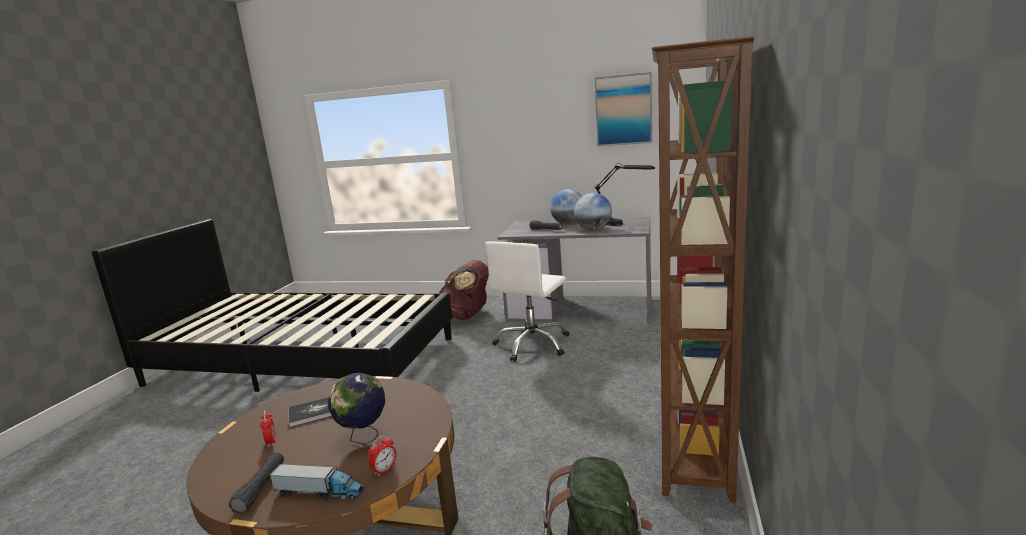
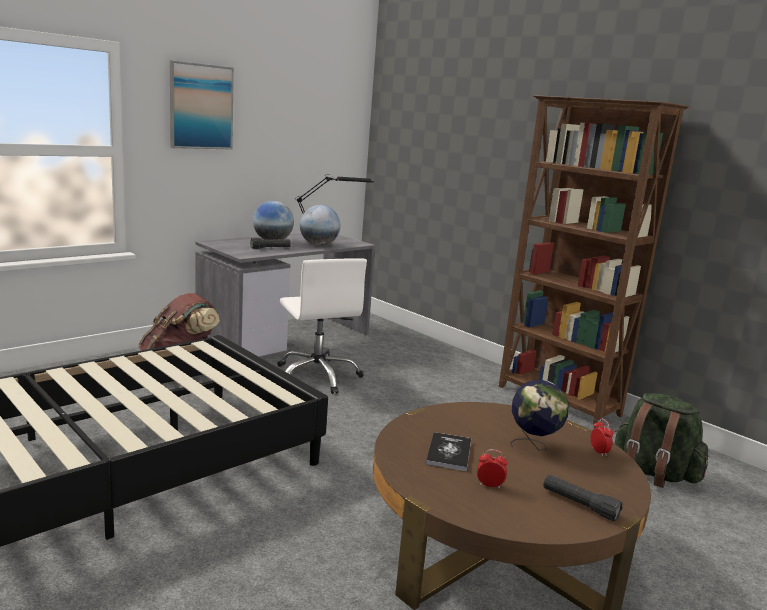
camera: 60 degrees left, 0 degrees up
(320, 492) = (610, 481): toy truck -> none
(623, 110) = (310, 118): picture -> picture (201, 107)

